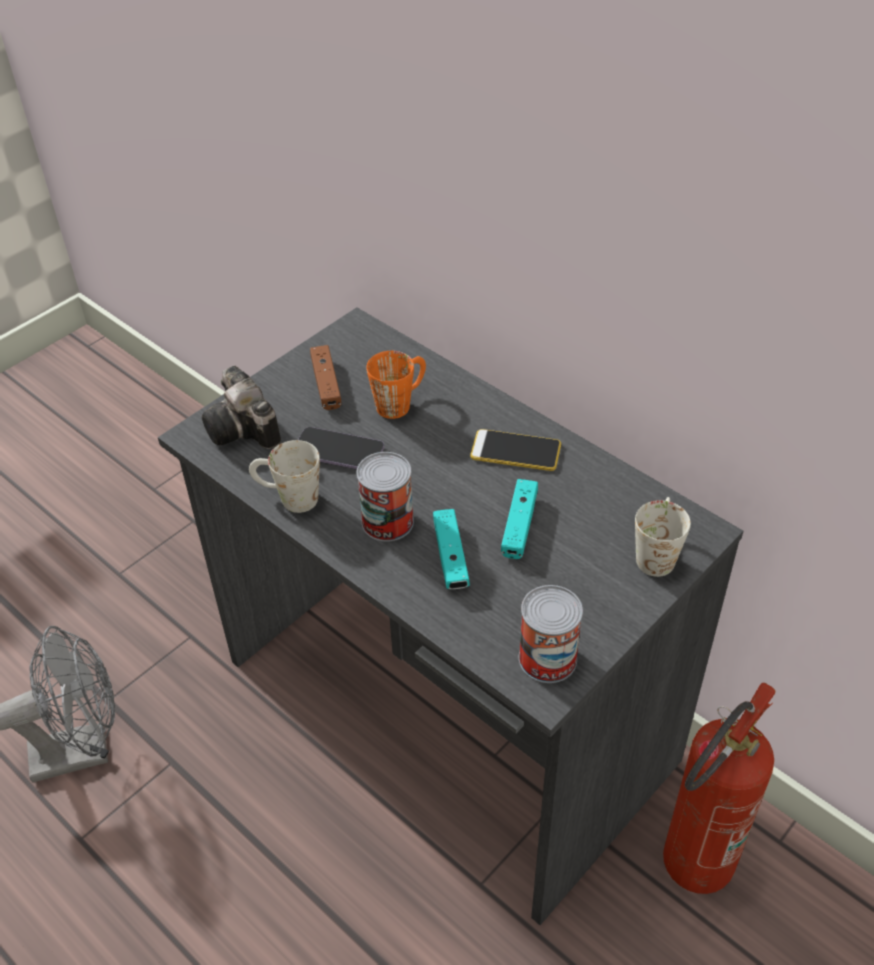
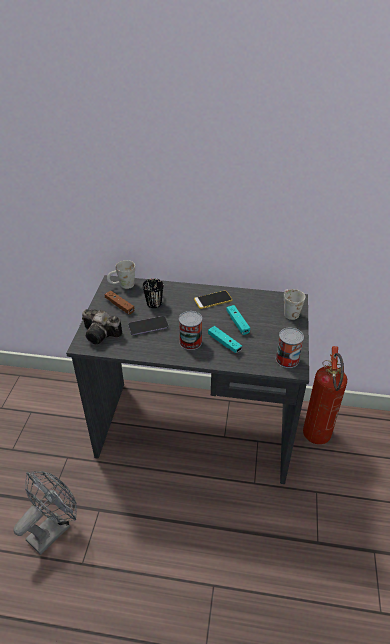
camera: 35 degrees left, 5 degrees down
(288, 498) = (144, 350): white mug -> white mug (122, 285)
(401, 401) = (155, 300): orange mug -> black mug

